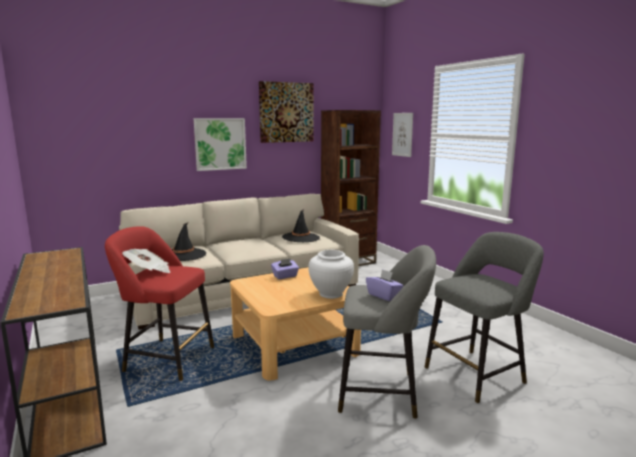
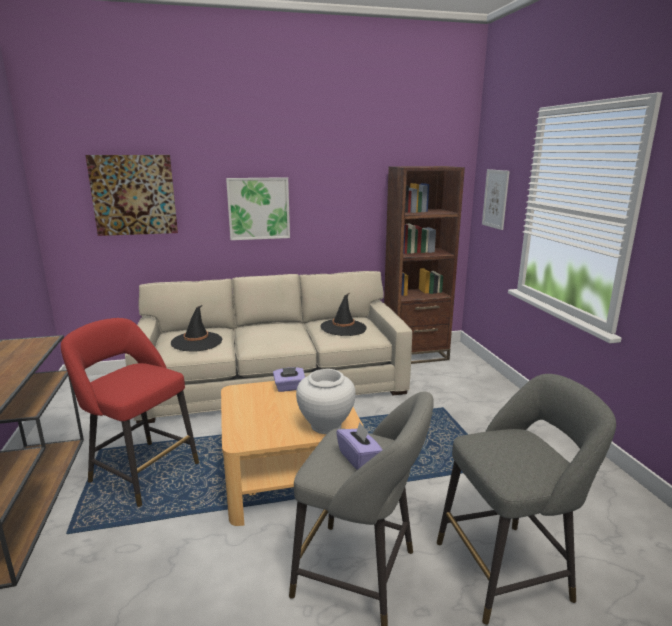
camera: 15 degrees right, 5 degrees up
(148, 271) = (117, 373): newspaper -> none
(286, 112) = (342, 169): picture -> picture (134, 195)

